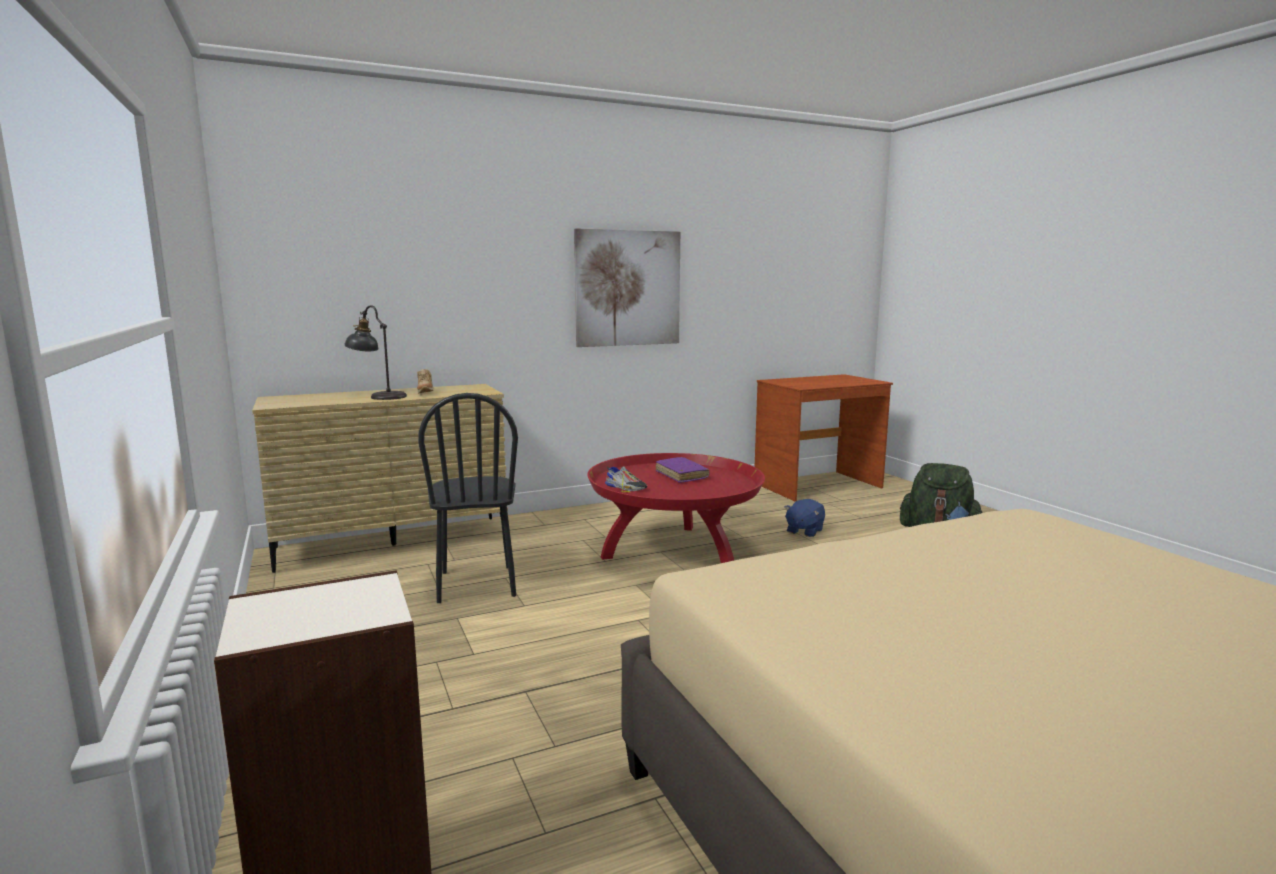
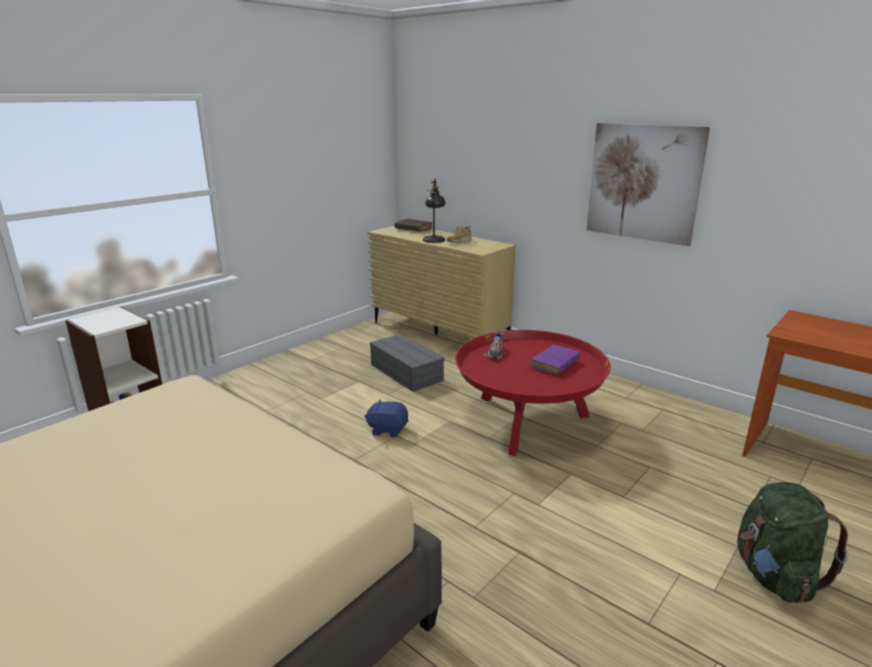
camera: 65 degrees right, 10 degrees up
(307, 396) = (413, 229): none -> brown book
(476, 584) = (405, 372): black chair -> grey storage box
(804, 531) = (656, 475): blue plush toy -> blue plush toy (388, 429)

